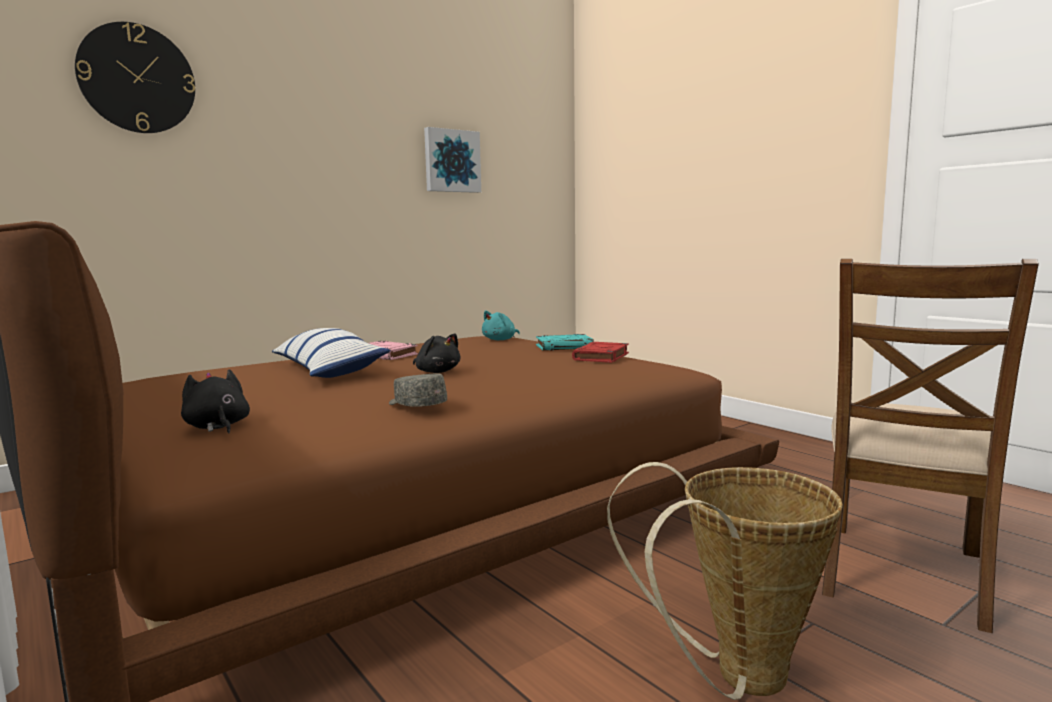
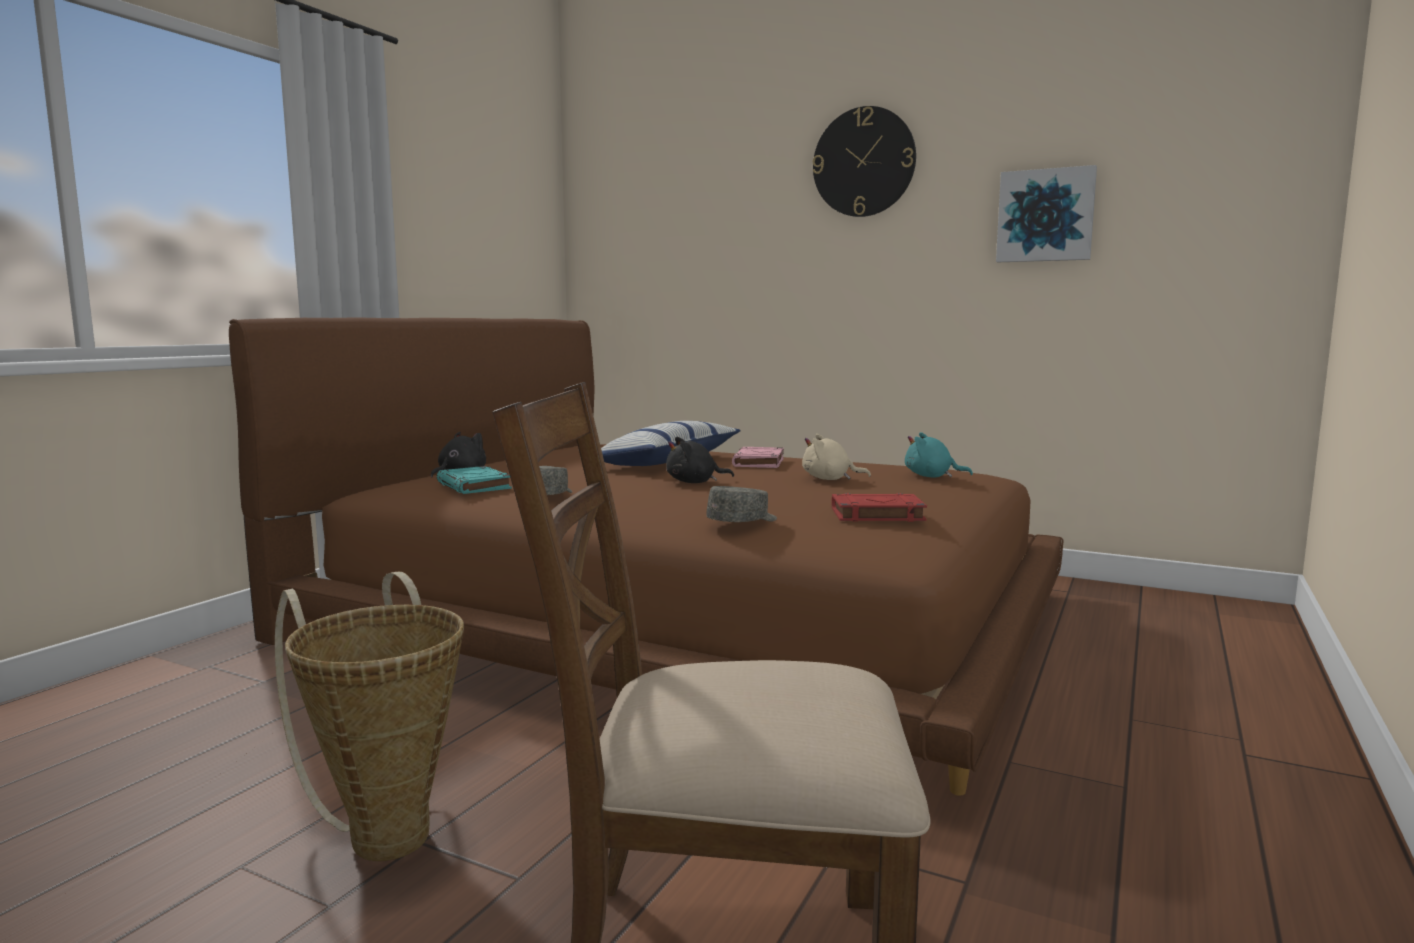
camera: 65 degrees right, 0 degrees up
(137, 79) = (694, 177): wall clock -> wall clock (864, 162)
(437, 372) = (694, 482): black plush toy -> black plush toy turned 60 degrees clockwise
(479, 351) = (830, 479): none -> beige plush toy
(564, 347) = (926, 498): turquoise book -> turquoise book (474, 486)
(589, 376) = (743, 522): none -> grey cap

